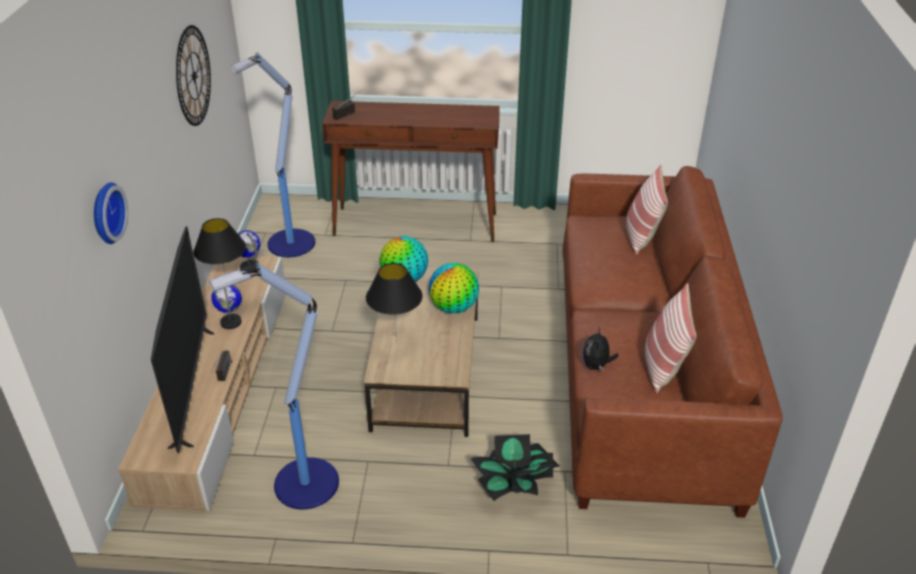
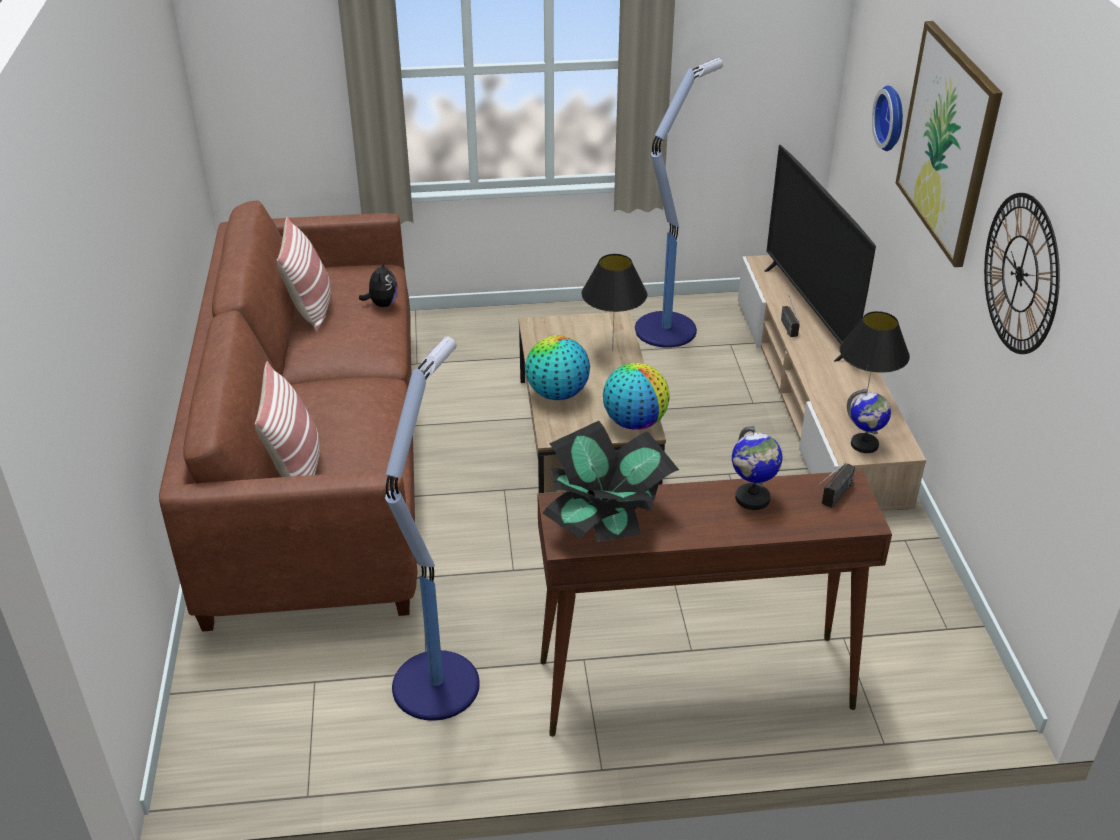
camera: 170 degrees right, 0 degrees up
(141, 120) = (947, 142): none -> picture
(231, 322) = (826, 374): globe -> globe (752, 498)
(290, 244) = (886, 608): floor lamp -> floor lamp (437, 682)
(515, 486) = (465, 347): potted plant -> potted plant (606, 520)

